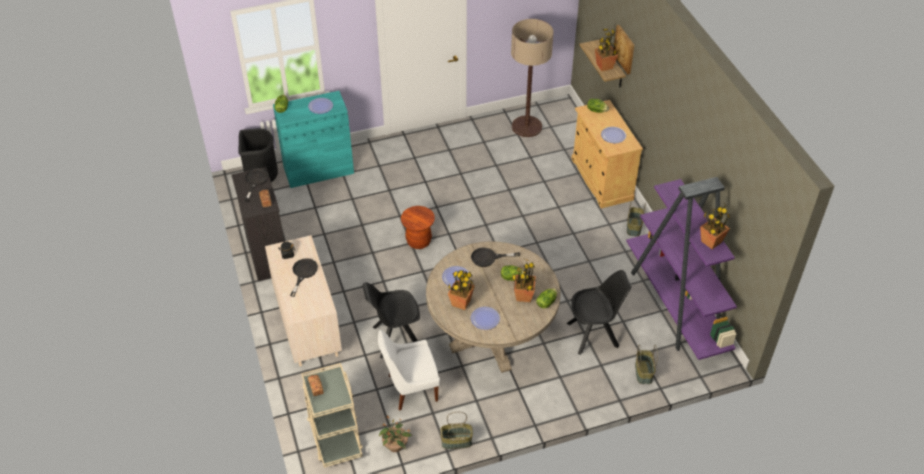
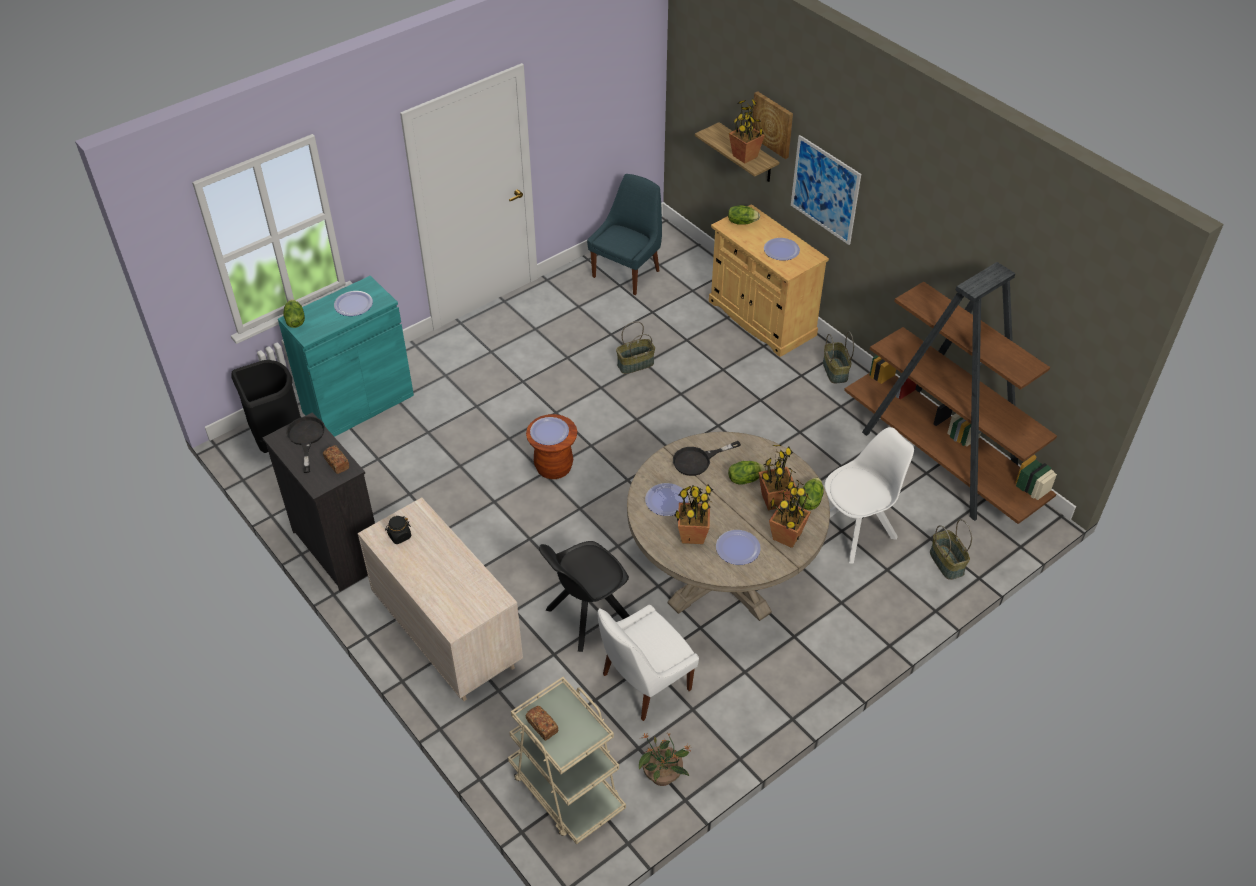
camera: 20 degrees left, 0 degrees up
(303, 273) = (437, 557): black frying pan -> none
(416, 217) = (549, 432): none -> plate
(456, 442) = (746, 741): basket -> basket (635, 364)
(527, 127) = (627, 272): floor lamp -> blue chair
(594, 334) = (857, 530): black chair -> white chair
(645, 101) = (825, 190): none -> picture
(675, 306) = (941, 461): purple bookcase -> brown bookcase
(711, 242) = (1009, 355): potted plant -> potted plant (787, 536)

